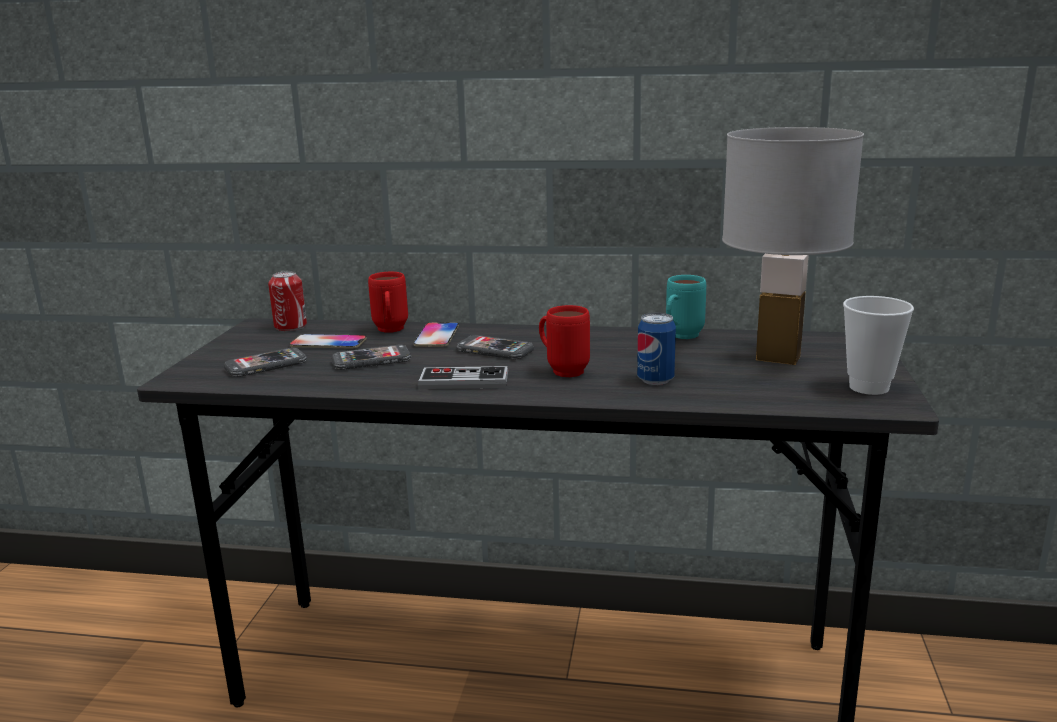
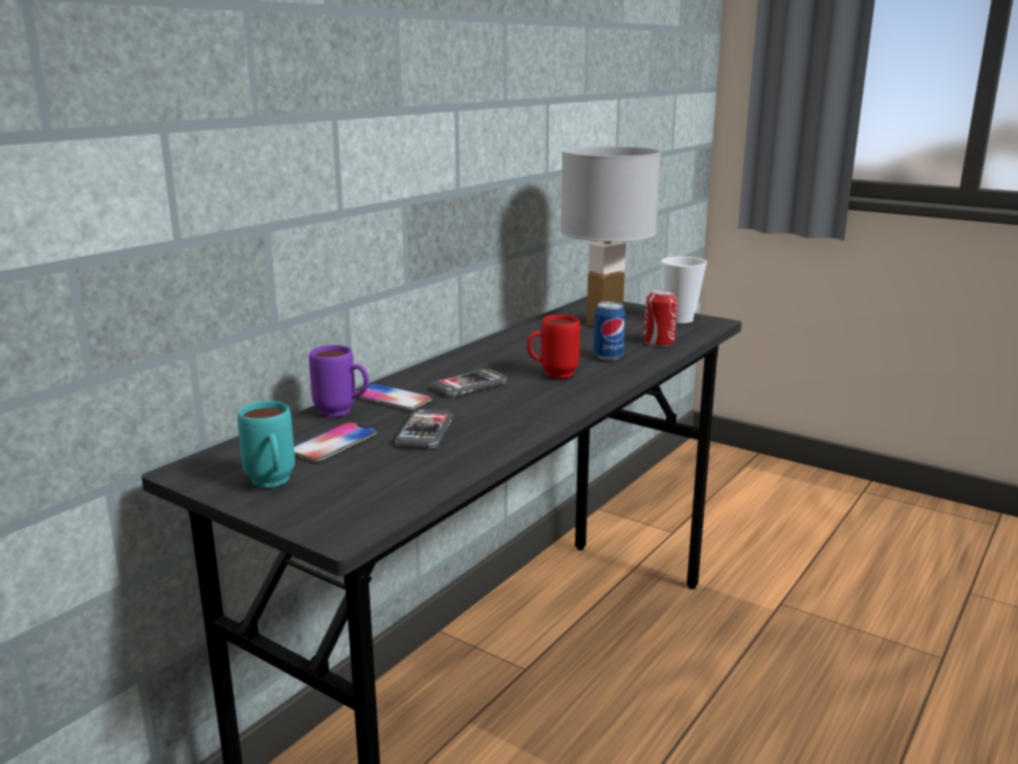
camera: 65 degrees left, 0 degrees up
(266, 365) = (364, 480): phone -> none
(290, 326) = (232, 454): can -> can (659, 342)
(390, 331) = (342, 413): red mug -> purple mug
(464, 381) = (535, 407): game controller -> none
(680, 337) = (526, 333): turquoise mug -> turquoise mug (272, 485)

